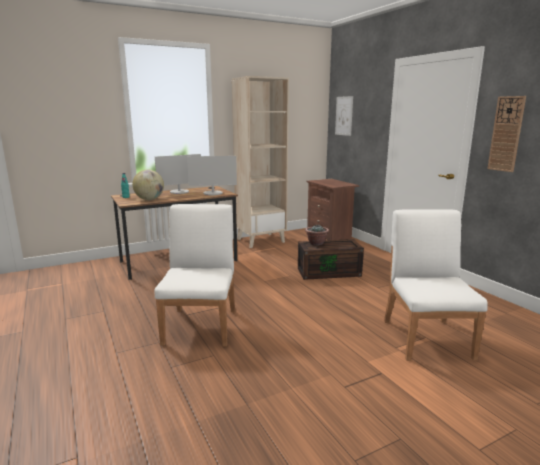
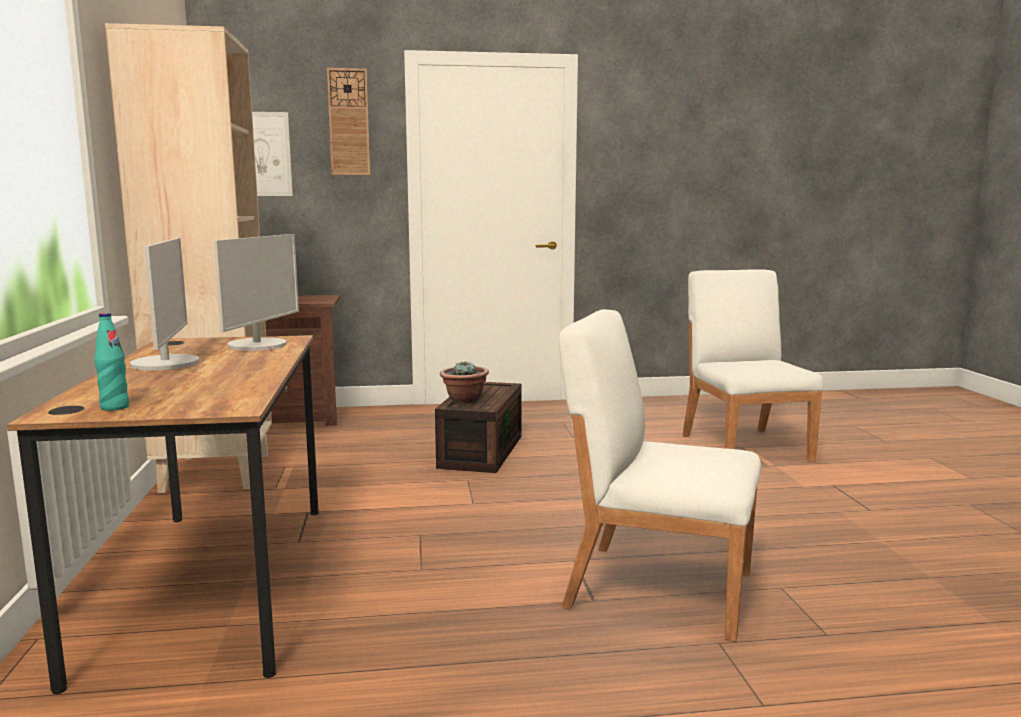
camera: 70 degrees left, 5 degrees down
(149, 199) = (220, 387): globe -> none
(426, 338) = (745, 447): white chair -> white chair turned 60 degrees clockwise
(506, 134) = (627, 177): wall clock -> wall clock (349, 122)

